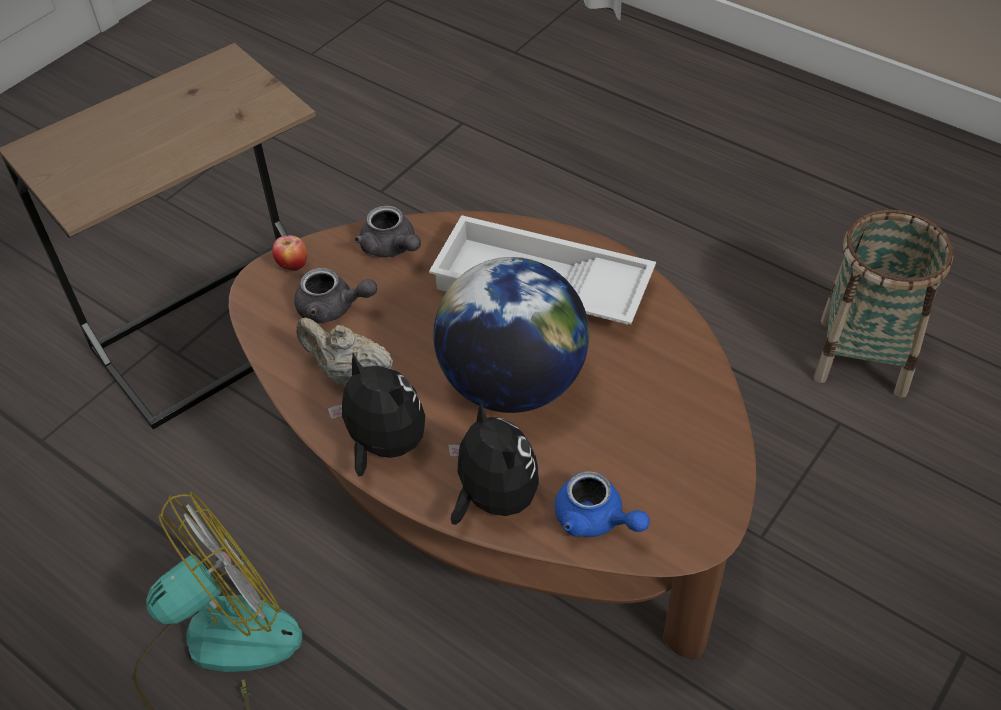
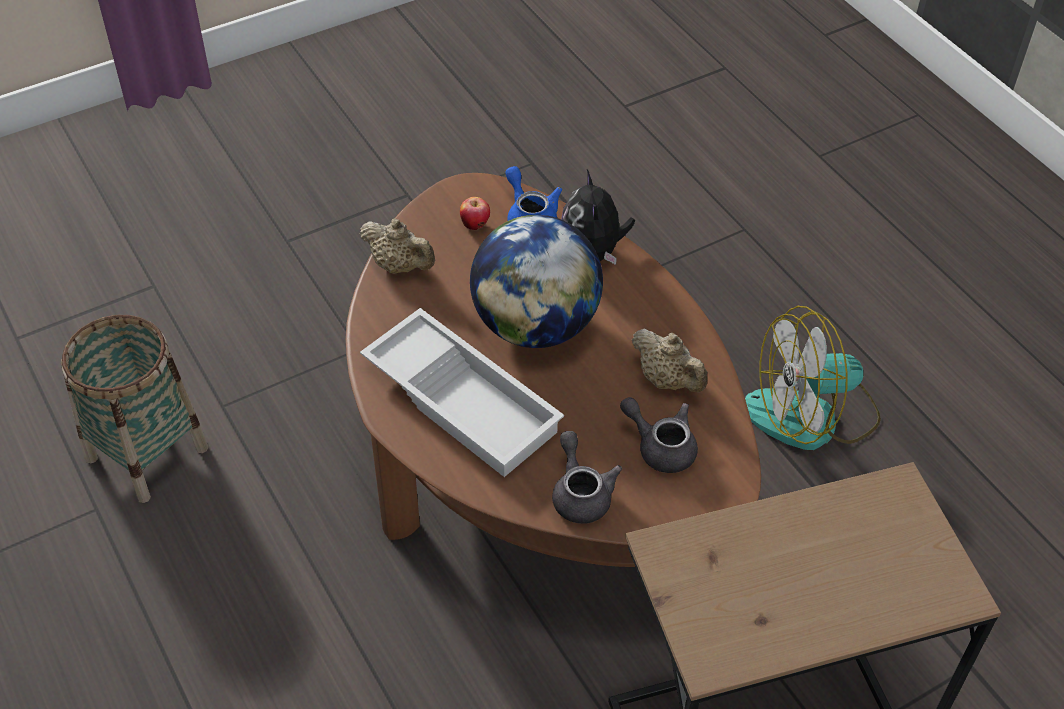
camera: 160 degrees left, 0 degrees up
(293, 266) = (686, 508): apple -> apple (475, 225)
(383, 446) = (659, 313): plush toy -> none
(701, 399) = (400, 266): none -> beige teapot

